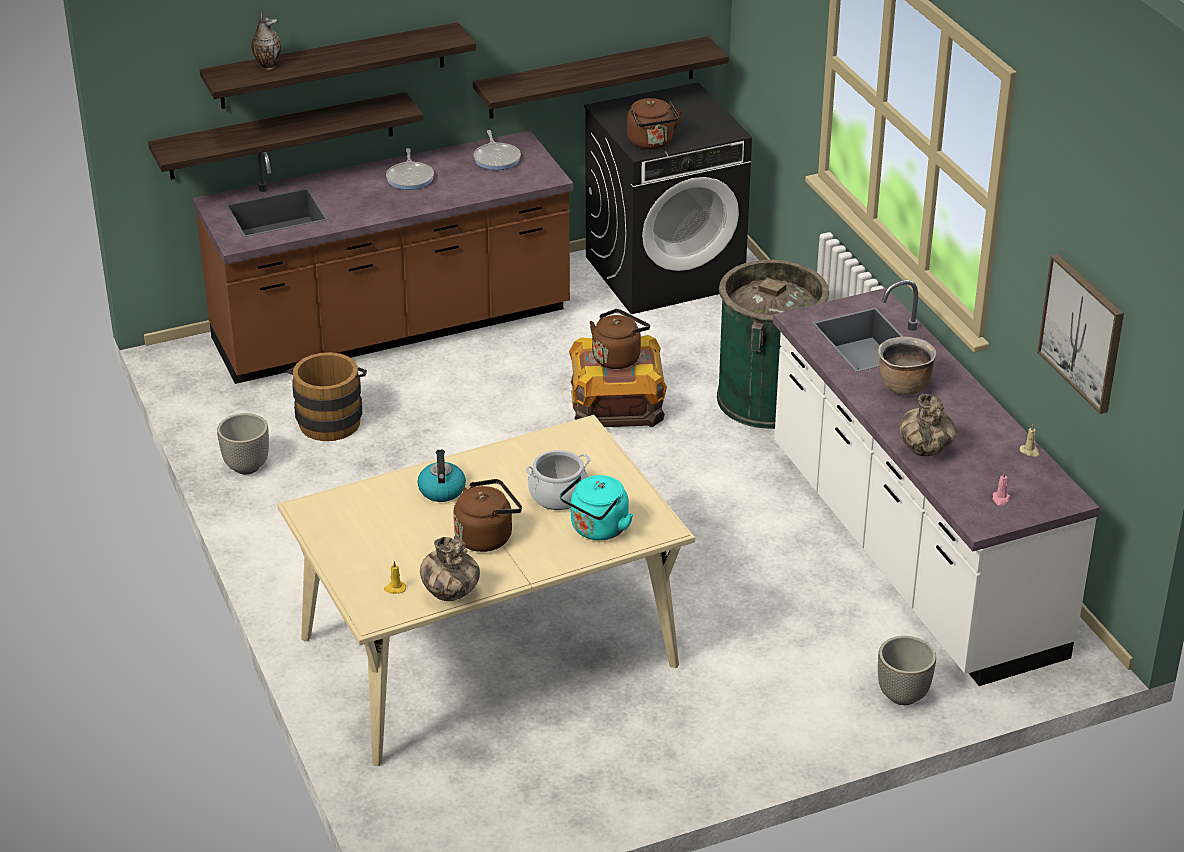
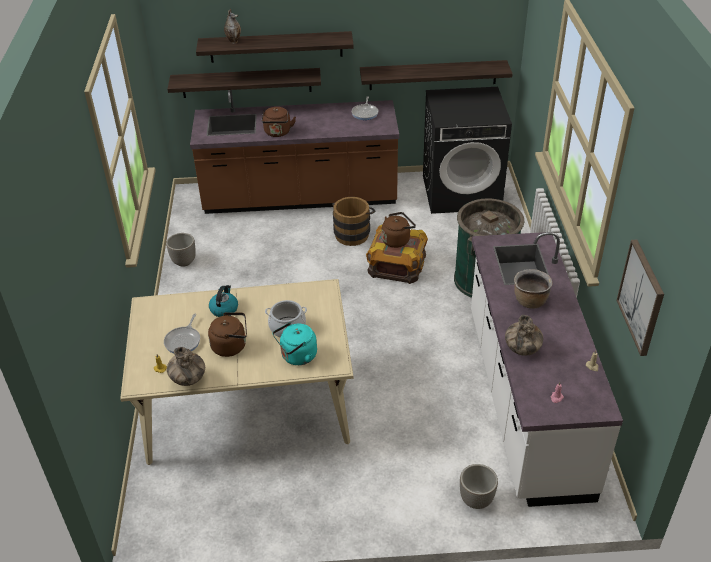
camera: 20 degrees right, 5 degrees up
(330, 419) = (241, 243): brown bucket -> brown bucket (353, 233)
(410, 177) = (312, 116): frying pan -> frying pan (184, 341)
(652, 143) = (451, 118): brown kettle -> brown kettle (277, 133)

